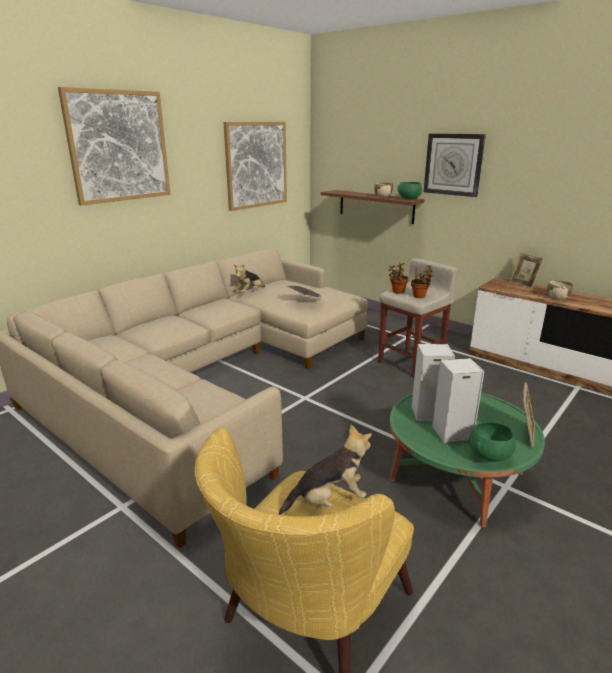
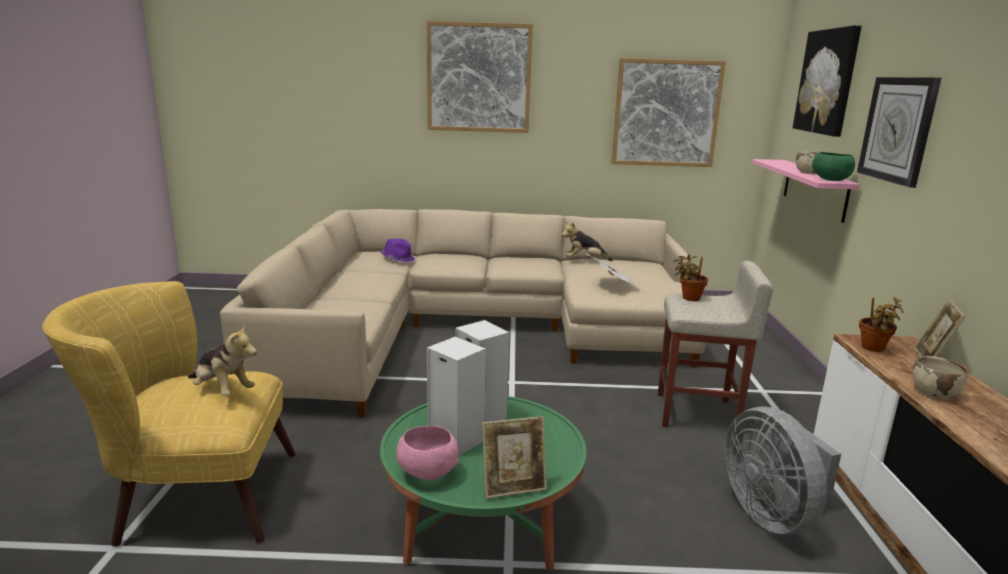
camera: 50 degrees right, 5 degrees down
(118, 342) = (398, 259): none -> purple hat
(371, 135) = (827, 82): none -> picture
(376, 206) = (814, 189): brown shelf -> pink shelf
(420, 296) = (702, 311): potted plant -> potted plant (873, 349)
(489, 456) = (427, 473): green bowl -> pink bowl
(515, 391) = (772, 514): none -> grey fan

